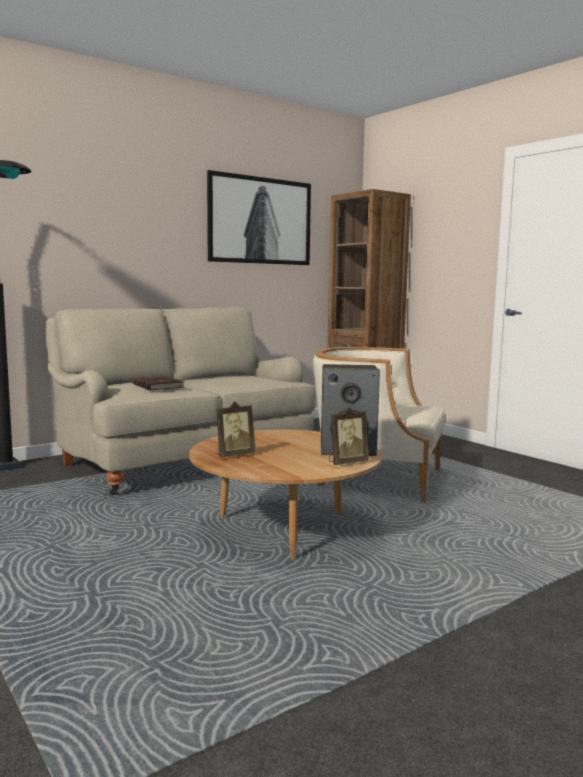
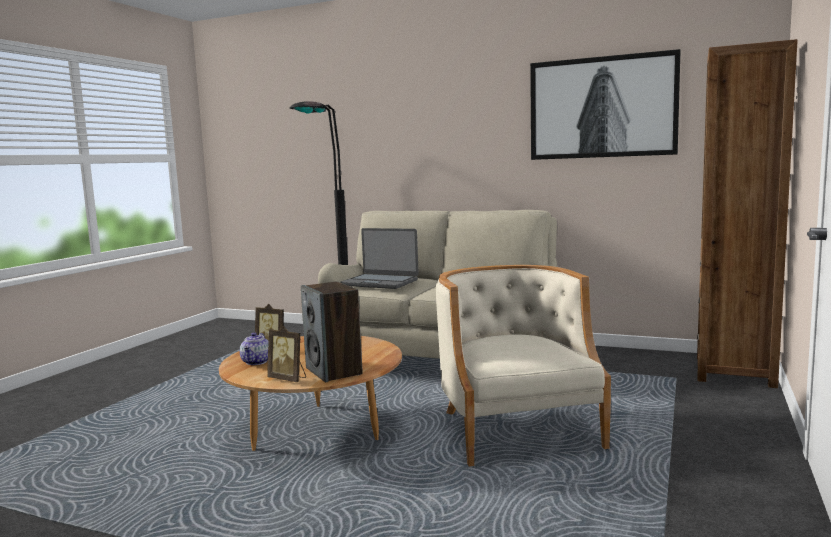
camera: 60 degrees right, 0 degrees up
(158, 385) = (380, 282): brown book -> laptop
(267, 464) = (256, 362): none -> teapot

